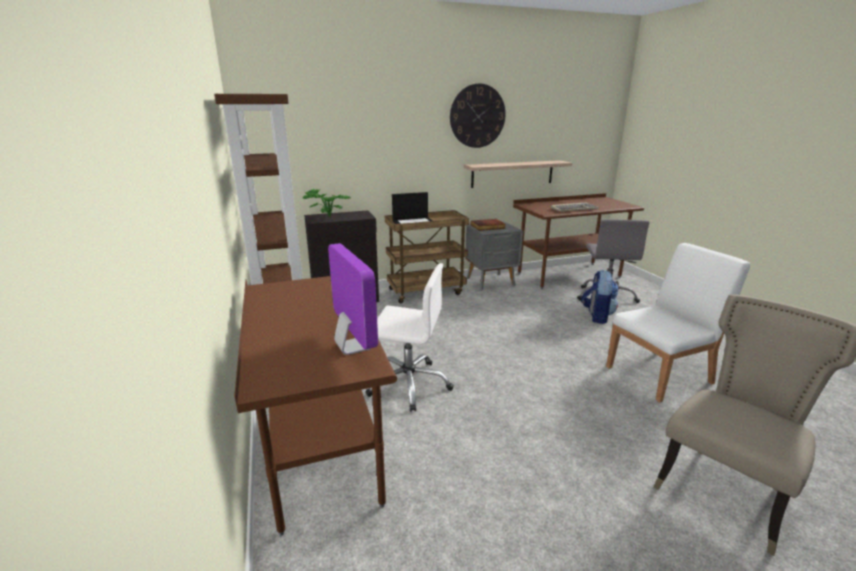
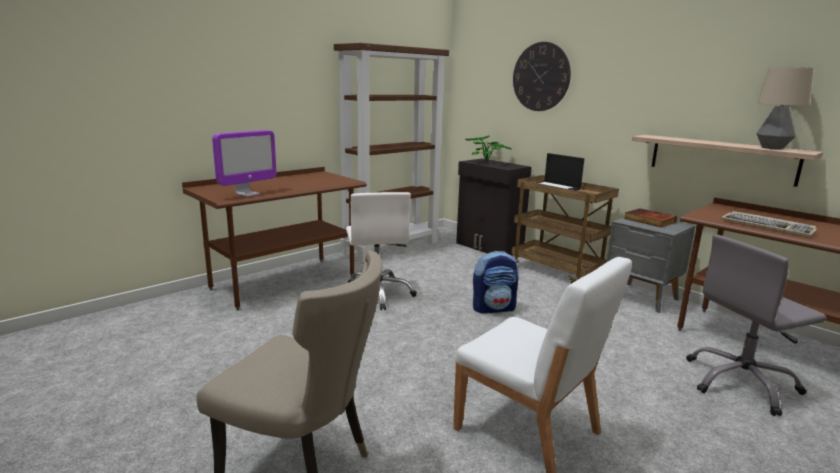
camera: 65 degrees right, 5 degrees down
(477, 116) = (672, 73): wall clock -> wall clock (541, 77)
(546, 162) = (772, 148): none -> table lamp
(597, 316) = (652, 377): backpack -> backpack (494, 308)

